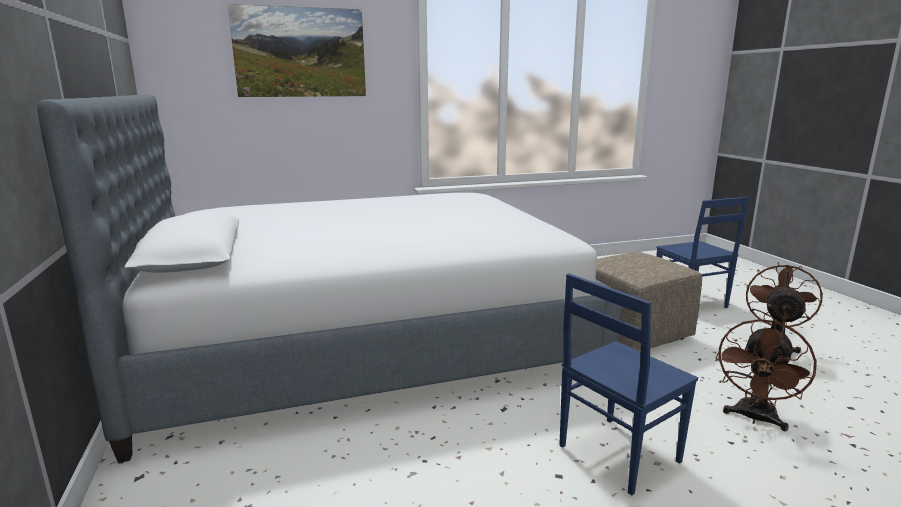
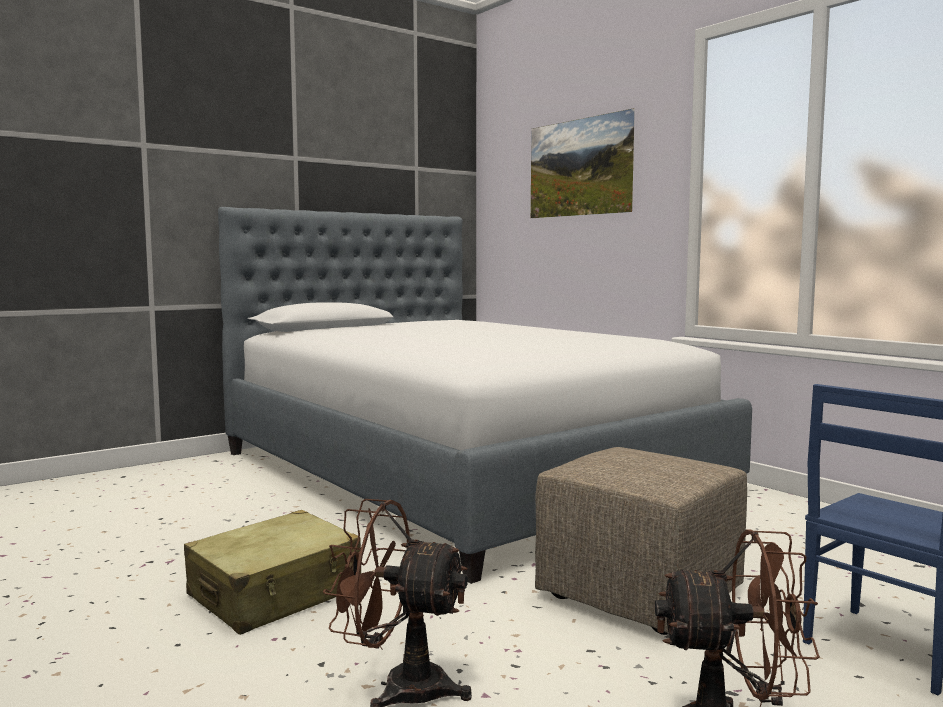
camera: 70 degrees right, 10 degrees down
(616, 453) = (276, 593): blue chair -> beige suitcase

